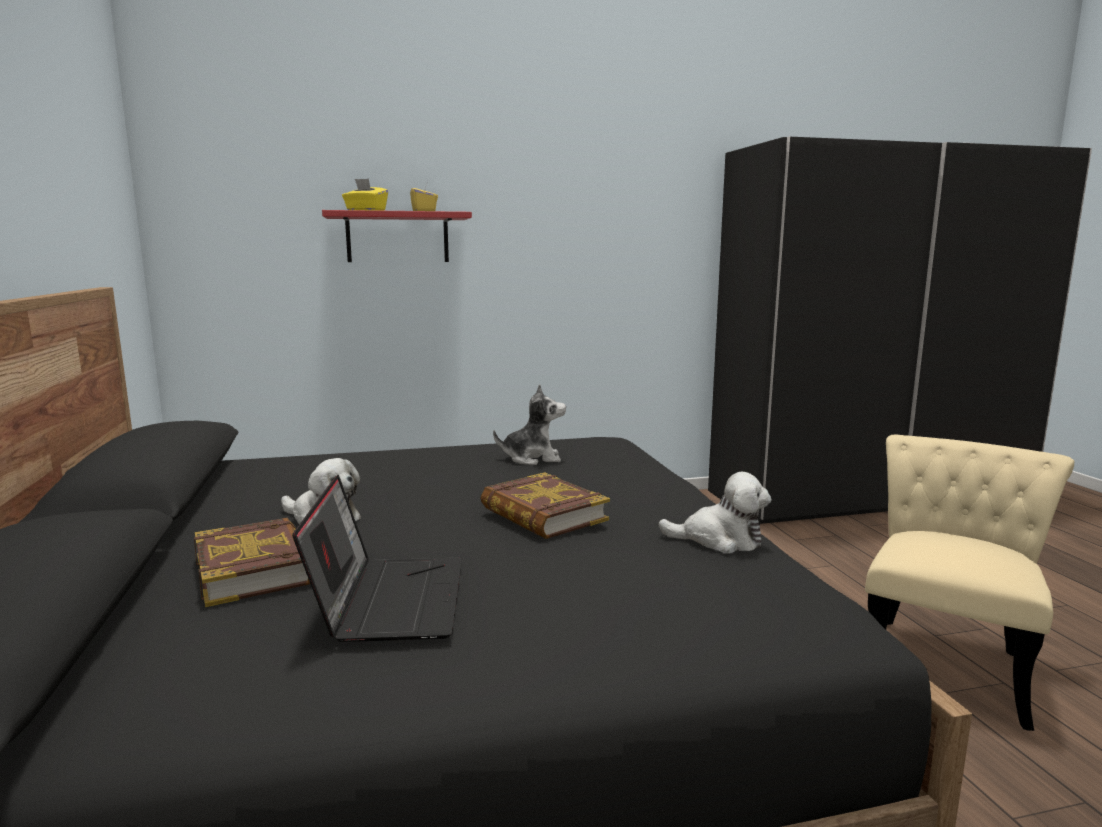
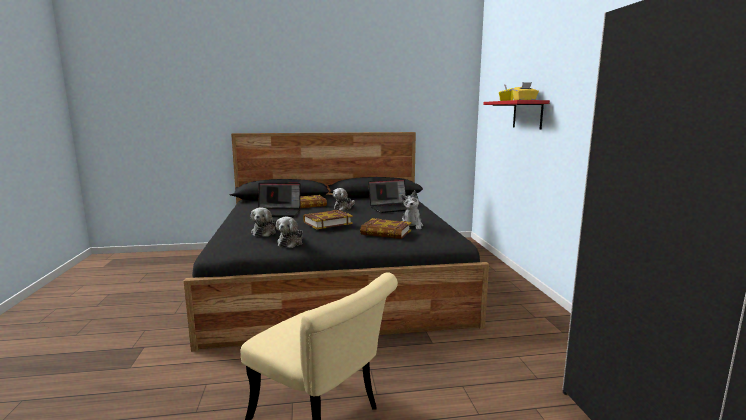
camera: 95 degrees right, 0 degrees up
(362, 471) = (393, 208): none -> laptop
(599, 470) = (386, 233): none -> book
(677, 570) = (264, 232): none -> plush toy

